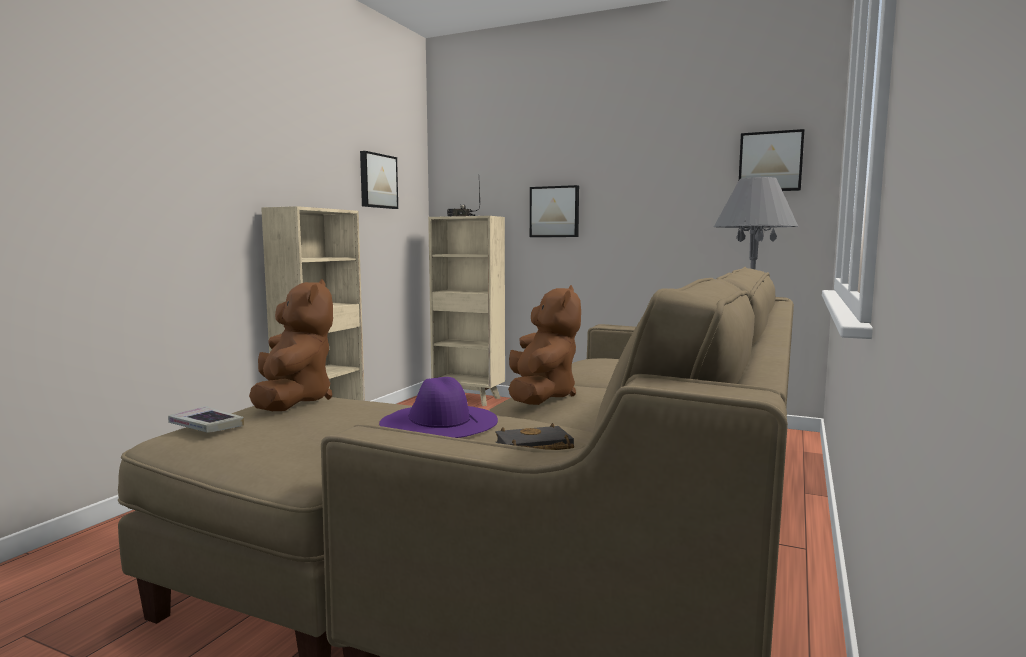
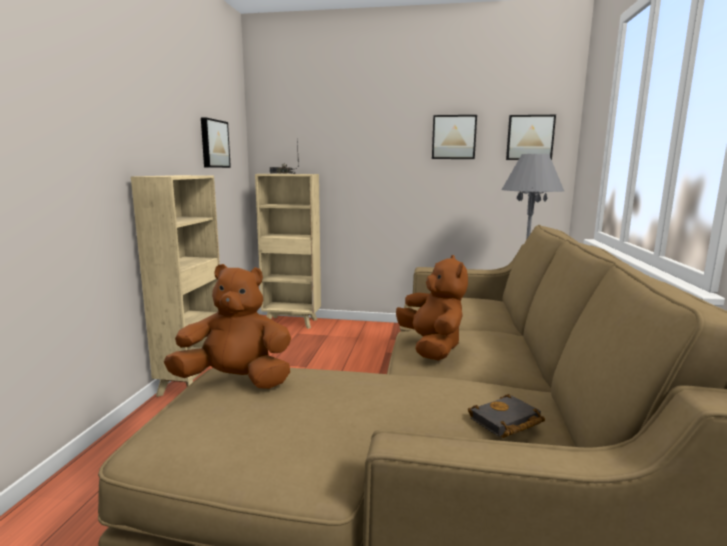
camera: 15 degrees left, 5 degrees up
(206, 426) = (179, 428): book -> none
(292, 401) = (236, 381): brown plush toy -> brown plush toy turned 60 degrees counterclockwise
(439, 421) = (395, 395): purple hat -> none
(555, 212) = (361, 170): picture -> picture (453, 137)

